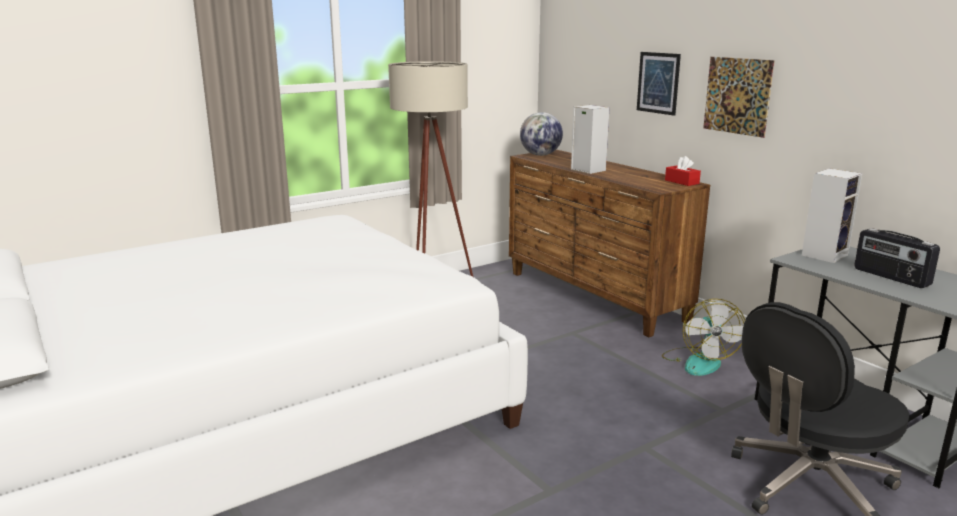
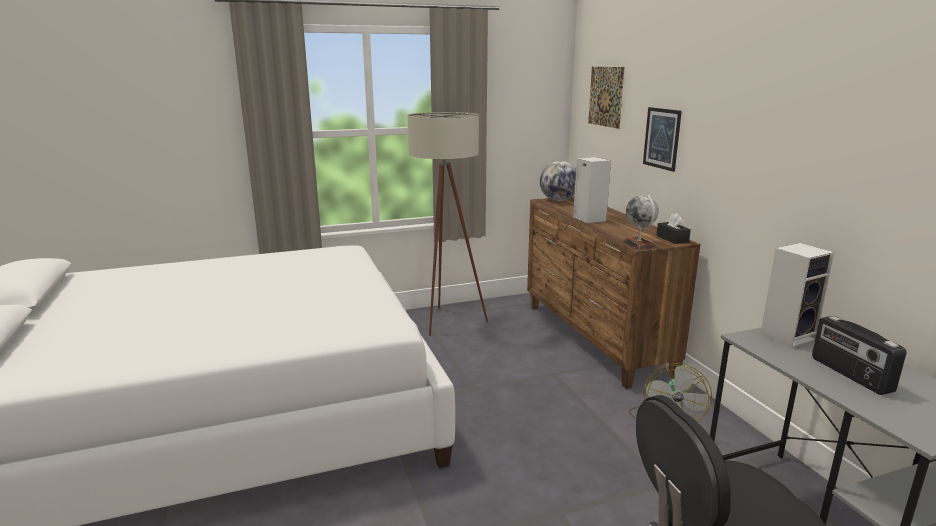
camera: 15 degrees right, 0 degrees up
(656, 189) = (638, 244): none -> globe
(681, 182) = (672, 239): red tissue box -> black tissue box
(737, 96) = (729, 156): picture -> picture (605, 96)

